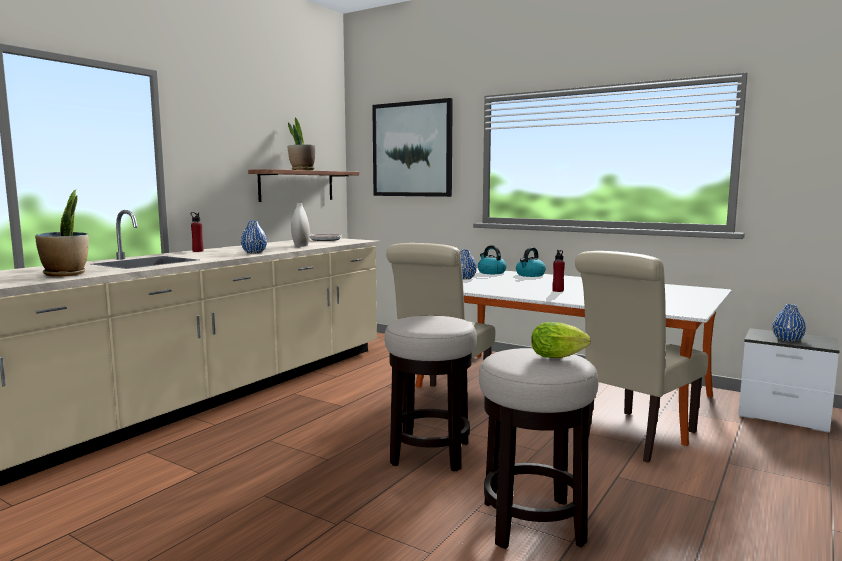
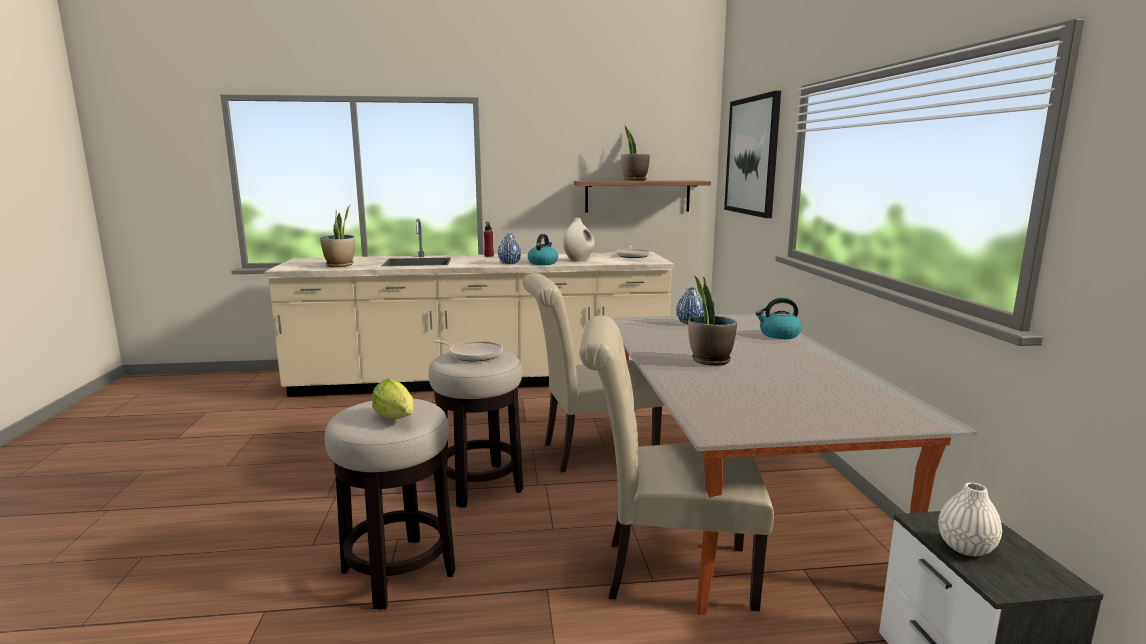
camera: 50 degrees right, 5 degrees up
(427, 320) = (473, 355): none -> frying pan
(491, 272) = (751, 322): kettle -> kettle (543, 263)
(558, 291) = (710, 361): red bottle -> potted plant
(787, 340) = (965, 548): blue vase -> white vase

